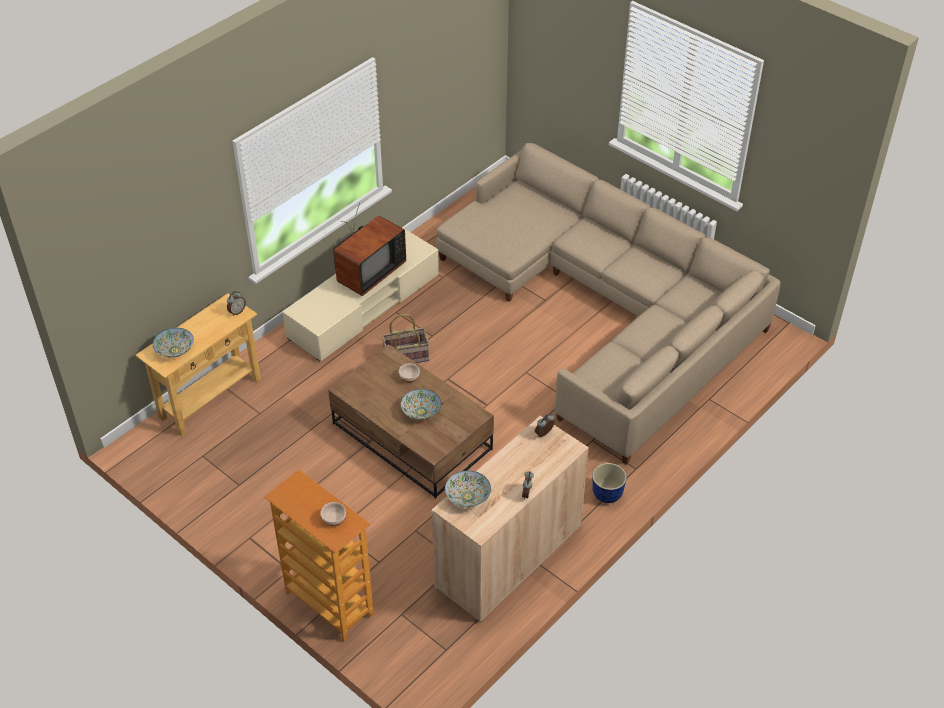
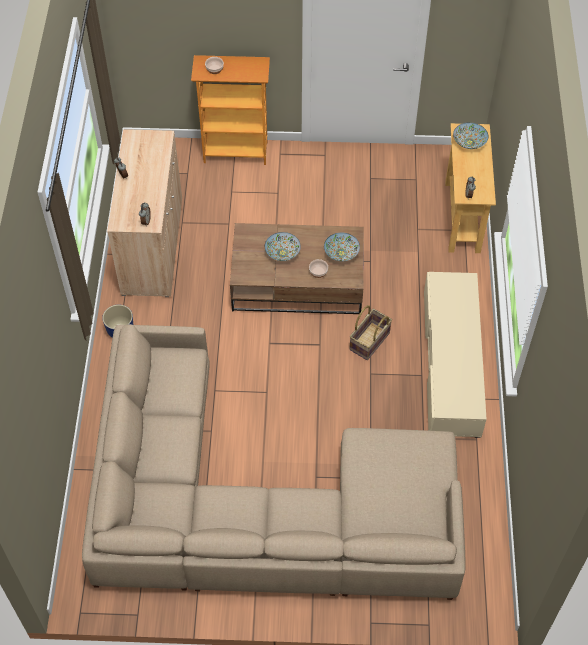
camera: 140 degrees right, 10 degrees up
(367, 273) = (458, 351): television -> none
(468, 497) = (158, 150): bowl -> bowl (341, 253)

